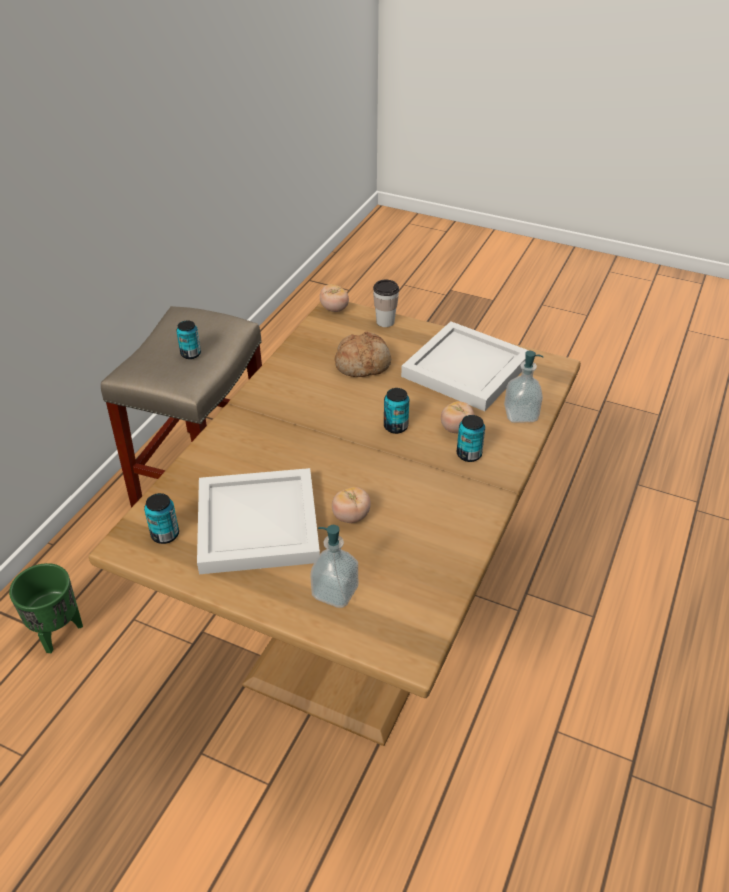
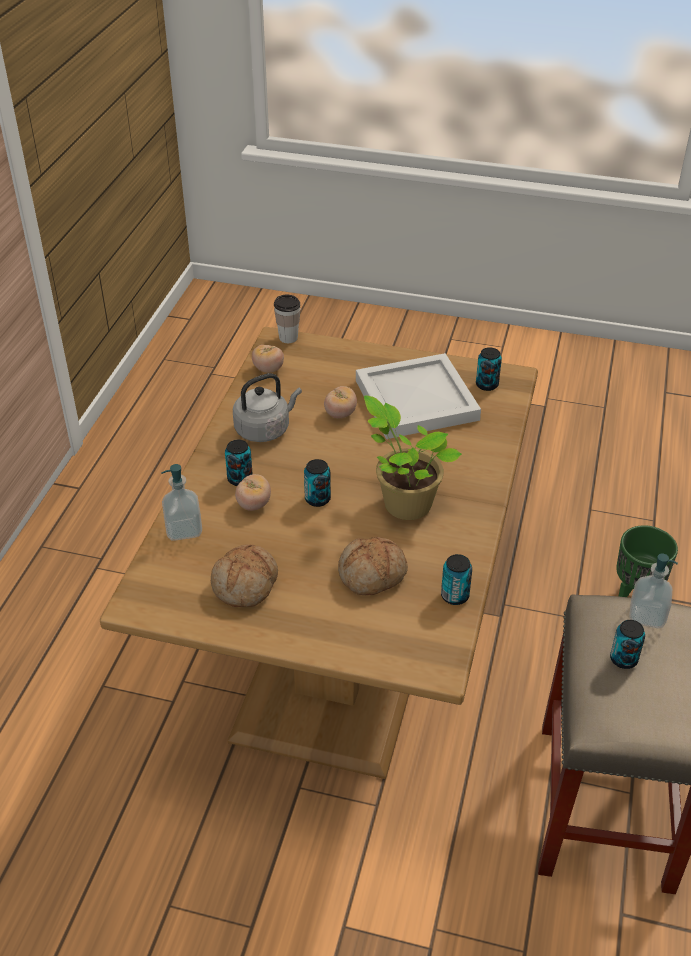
camera: 170 degrees right, 0 degrees up
(305, 344) = (455, 596): none -> can
(317, 414) = (404, 503): none -> potted plant
(334, 309) = (439, 665): tomato -> tomato (268, 369)
(335, 592) = (338, 365): soap dispenser -> soap dispenser (647, 615)
(385, 322) = (361, 649): cup -> cup (288, 338)
(439, 508) = (265, 429): none -> grey kettle
(465, 368) = (246, 584): white tray -> bread

